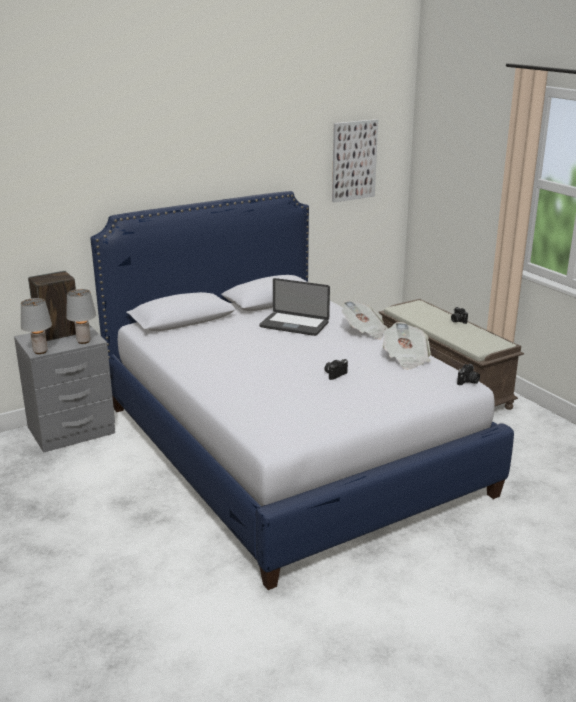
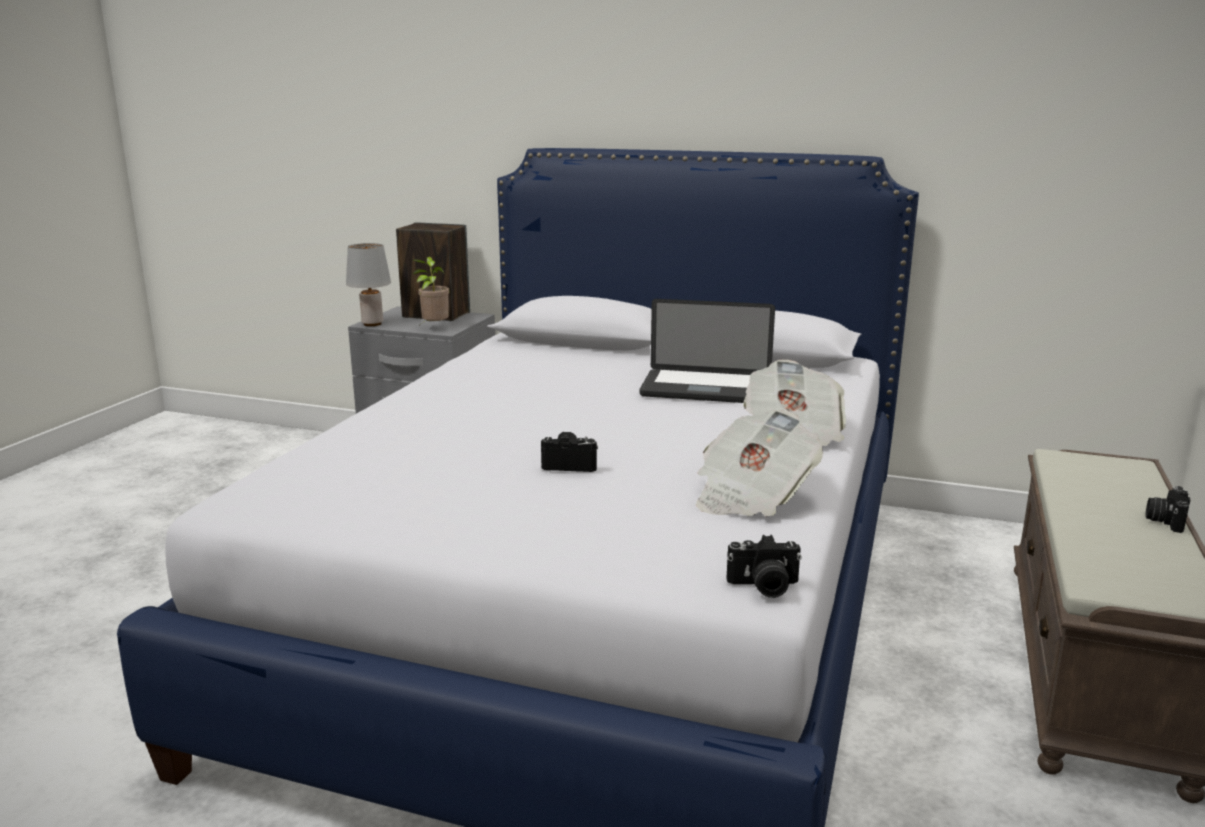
camera: 50 degrees right, 5 degrees down
(83, 341) = (434, 328): grey table lamp -> potted plant
(294, 325) = (706, 389): laptop -> laptop turned 60 degrees counterclockwise
(354, 160) = (1071, 116): picture -> none

